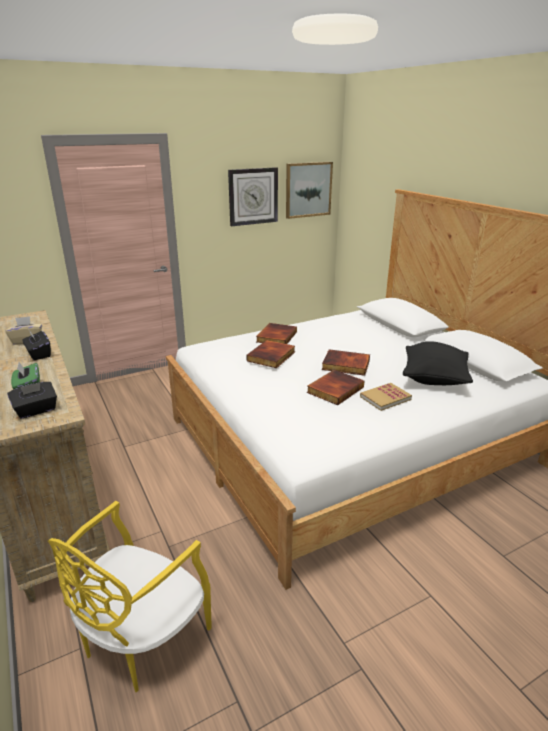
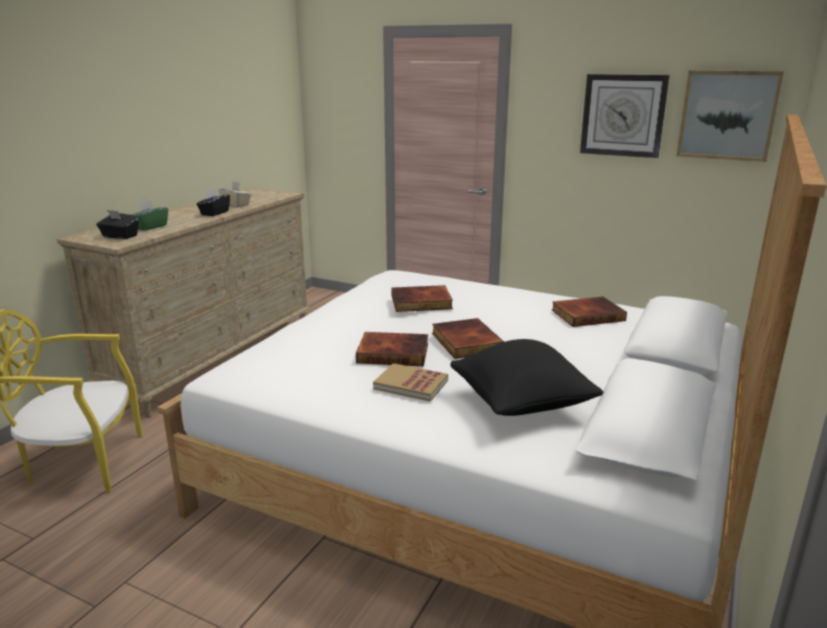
camera: 55 degrees right, 5 degrees down
(276, 336) = (482, 292): book -> book (587, 315)

